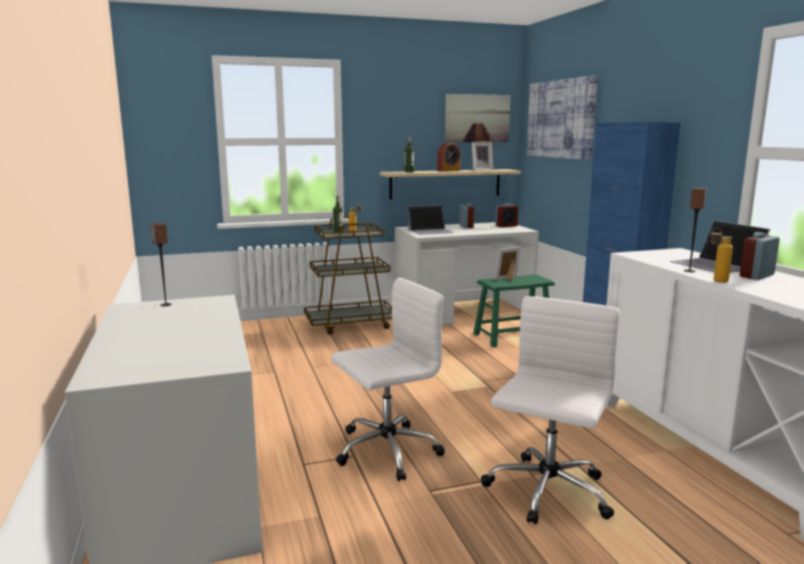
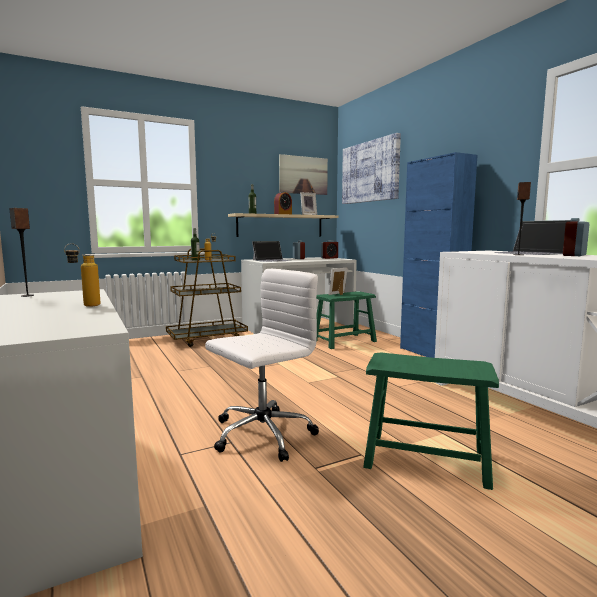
camera: 10 degrees left, 5 degrees down
(547, 492) = (426, 458): white office chair -> green stool
(715, 281) = (550, 257): bottle -> bottle (85, 306)

